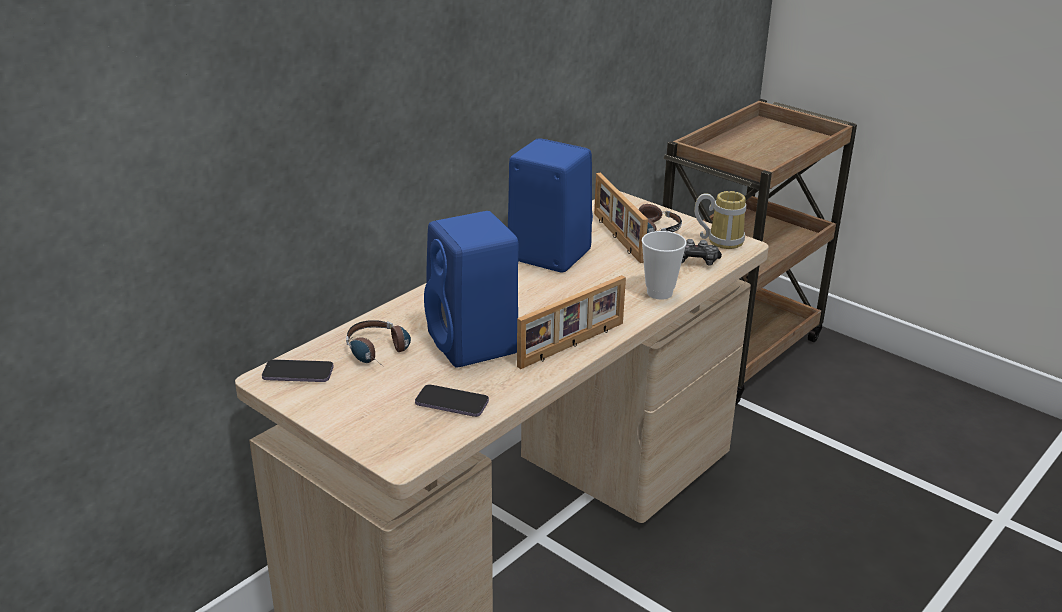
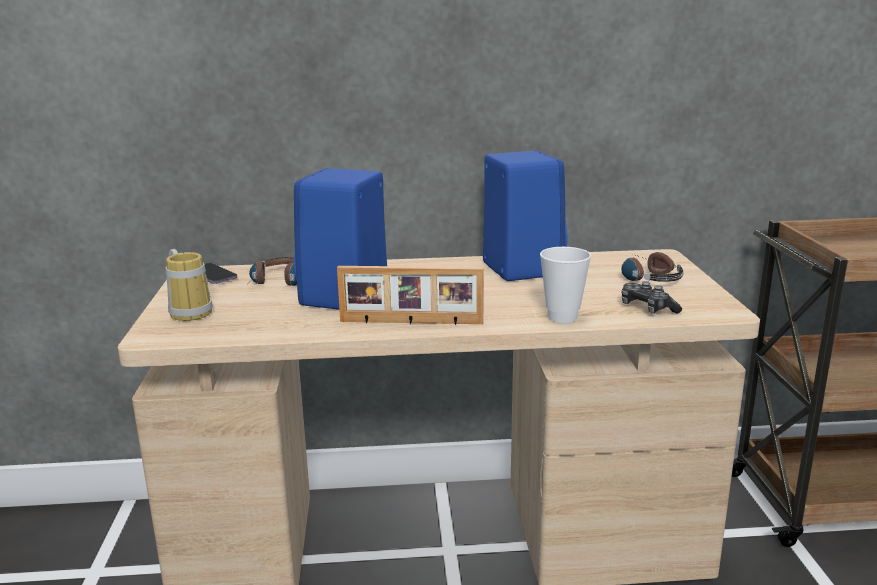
camera: 45 degrees right, 10 degrees down
(452, 403) = (252, 322): phone -> none
(616, 237) = (606, 275): picture frame -> none
(720, 240) = (708, 303): mug -> mug (191, 311)

